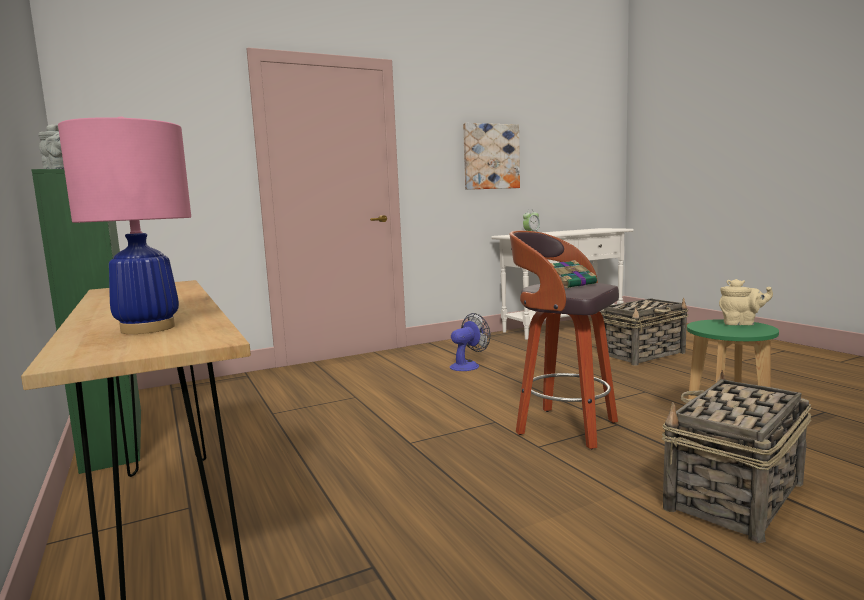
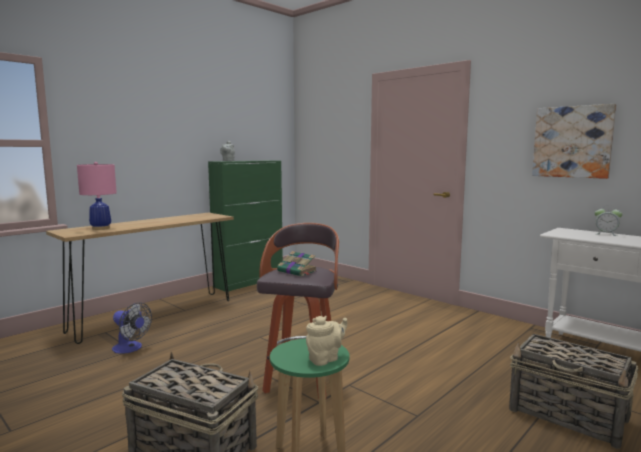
camera: 70 degrees right, 0 degrees up
(468, 365) = (426, 333): fan -> fan (130, 348)
(741, 324) = (325, 359): beige teapot -> beige teapot turned 120 degrees counterclockwise

